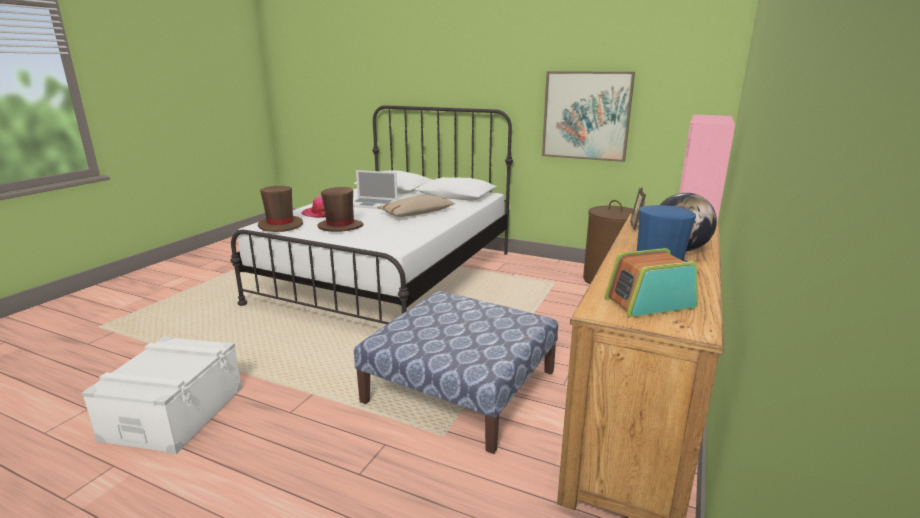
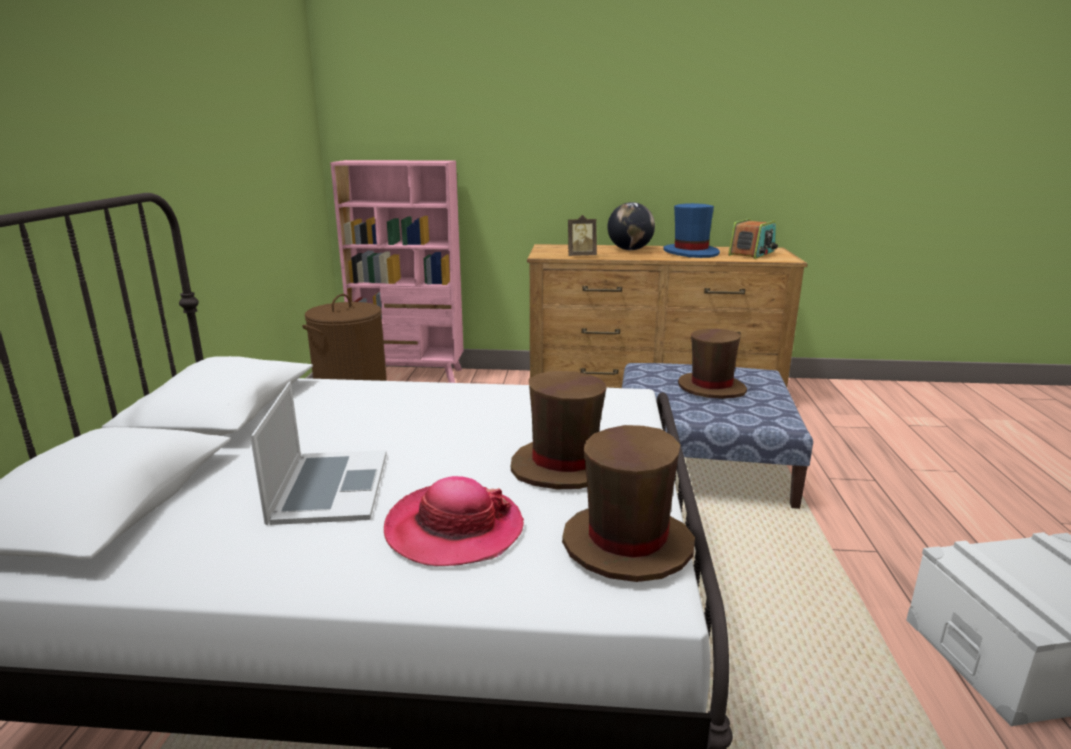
camera: 110 degrees left, 0 degrees up
(417, 213) = (411, 416): beige pillow -> none
(462, 329) = (711, 388): none -> brown hat
(586, 116) = (237, 183): picture -> none
(649, 303) = (752, 253): radio -> radio turned 105 degrees counterclockwise

